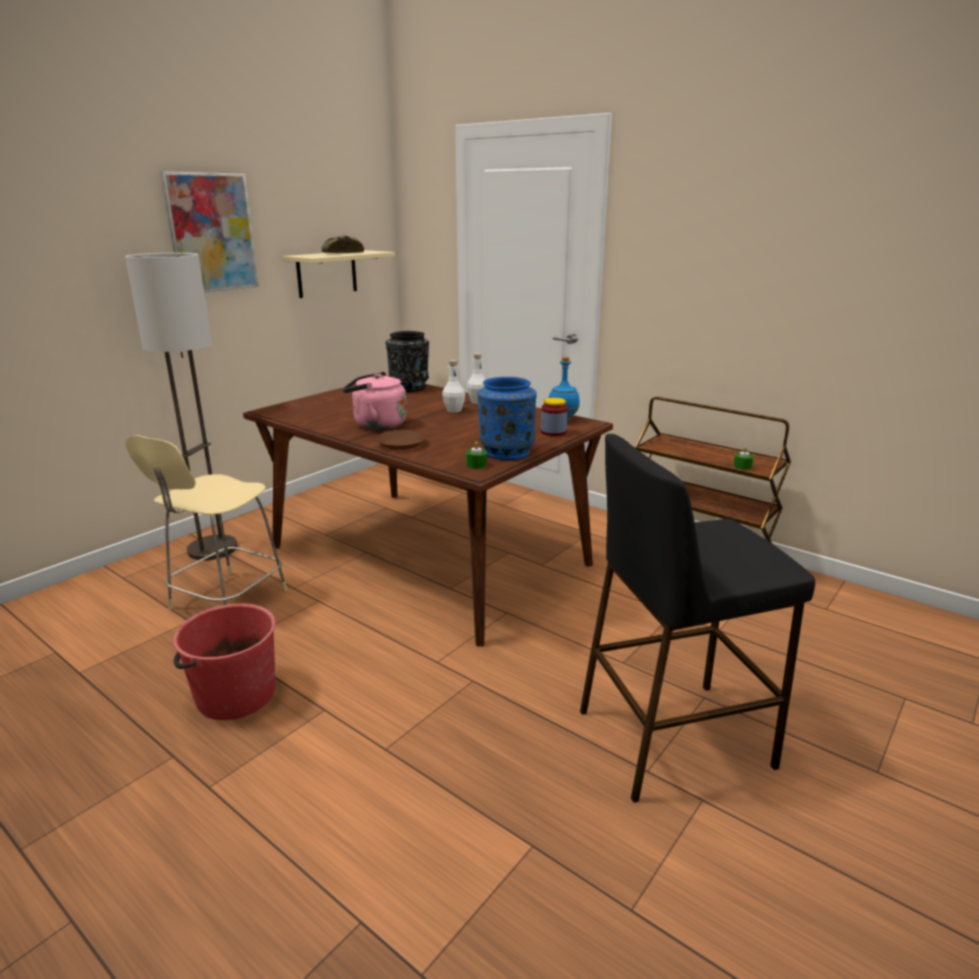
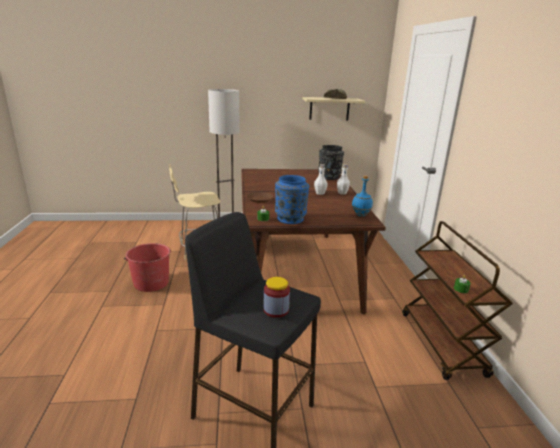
camera: 45 degrees right, 0 degrees up
(211, 233) = (264, 82): picture -> none
(376, 424) = (272, 188): pink kettle -> none
(553, 432) = (338, 219): jar -> jar (276, 310)

